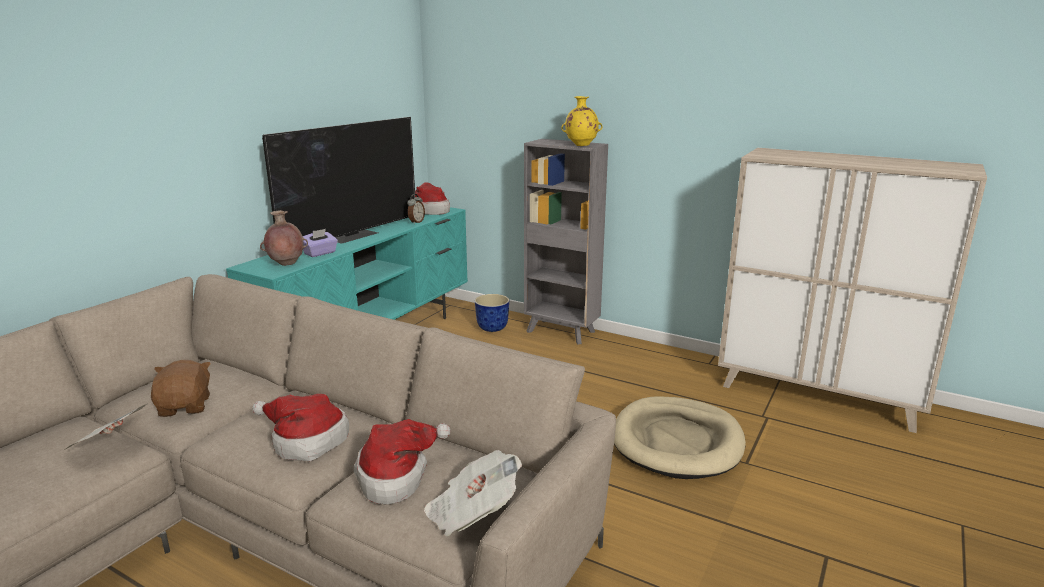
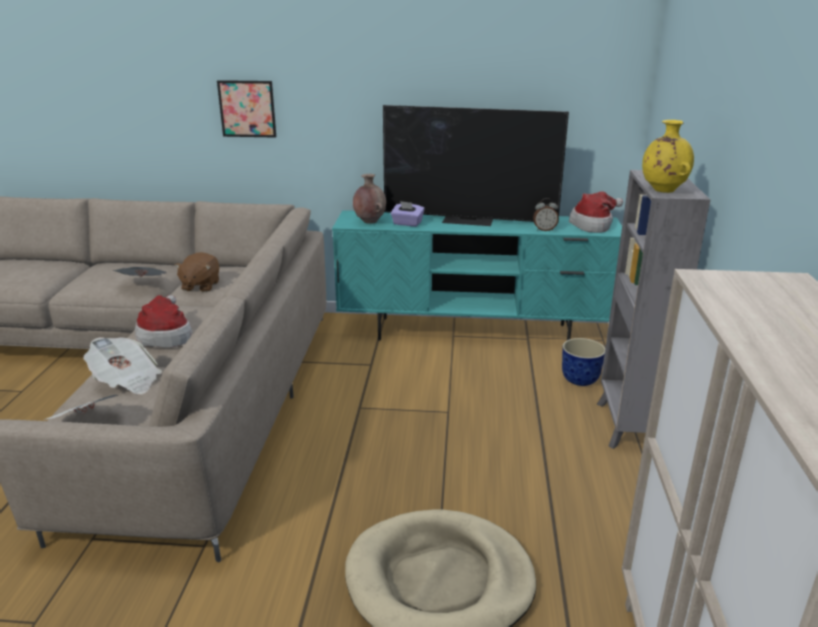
camera: 65 degrees right, 5 degrees up
(86, 168) = (247, 109): none -> picture
(186, 406) = (200, 286): brown plush toy -> brown plush toy turned 135 degrees clockwise
(397, 477) = (127, 381): hat -> newspaper

